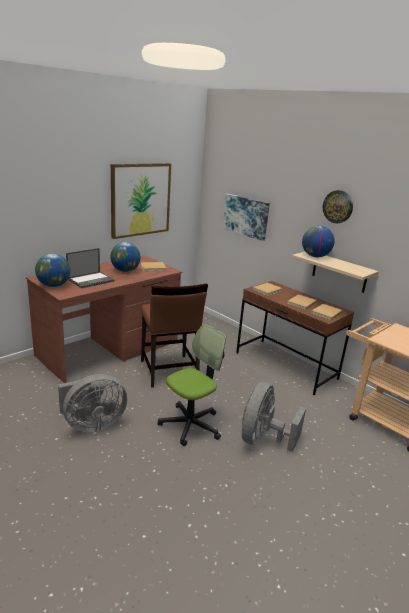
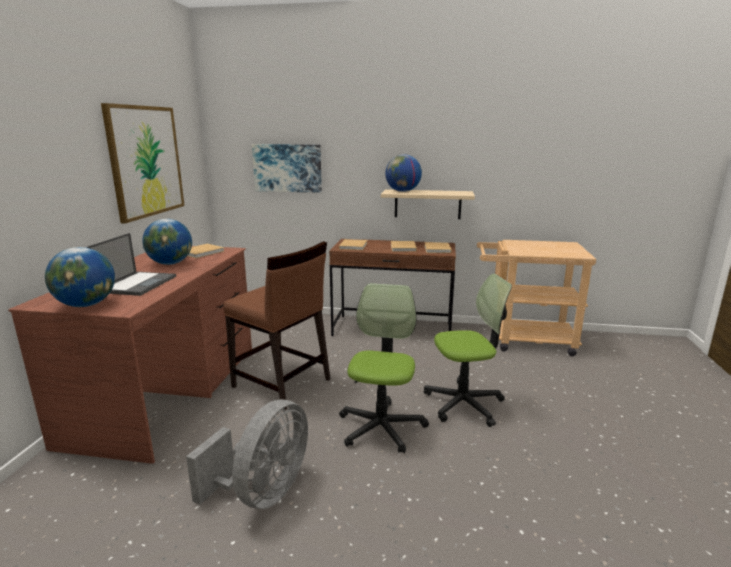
camera: 35 degrees left, 5 degrees down
(263, 439) = (464, 403): grey fan -> office chair
(338, 206) = (412, 131): wall clock -> none

